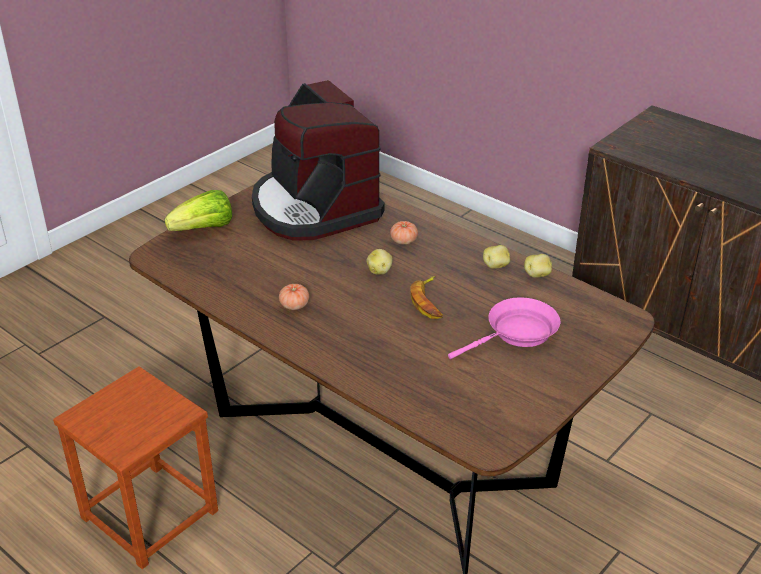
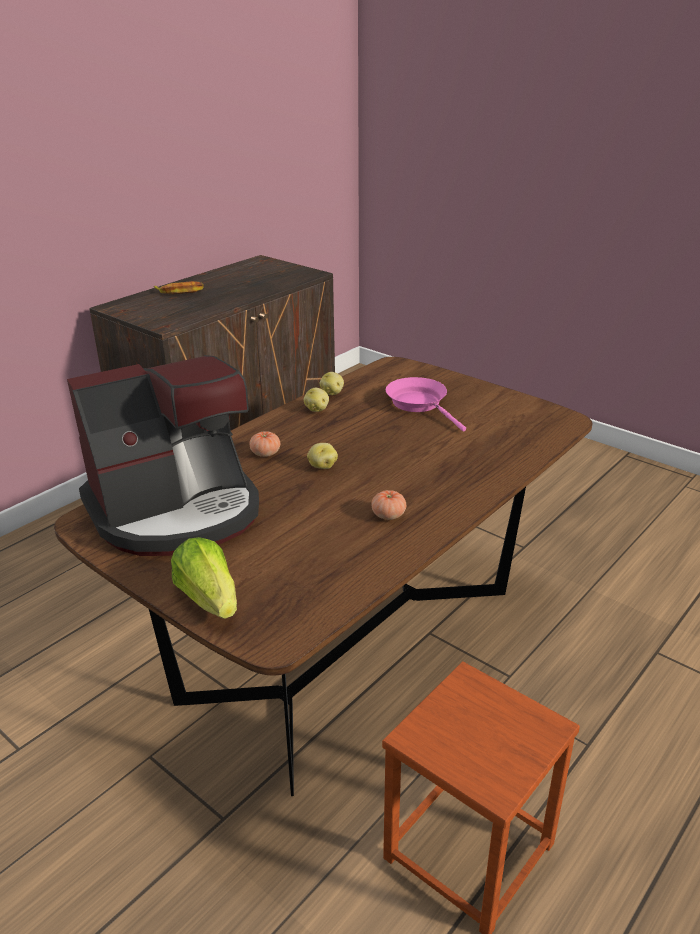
camera: 90 degrees left, 5 degrees down
(429, 302) = (376, 441): banana -> banana (180, 291)

